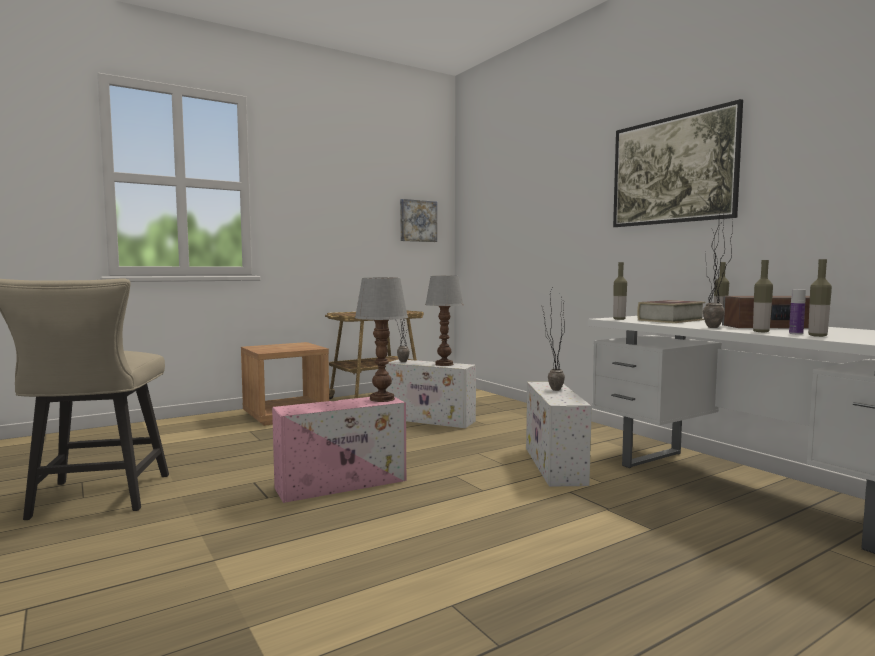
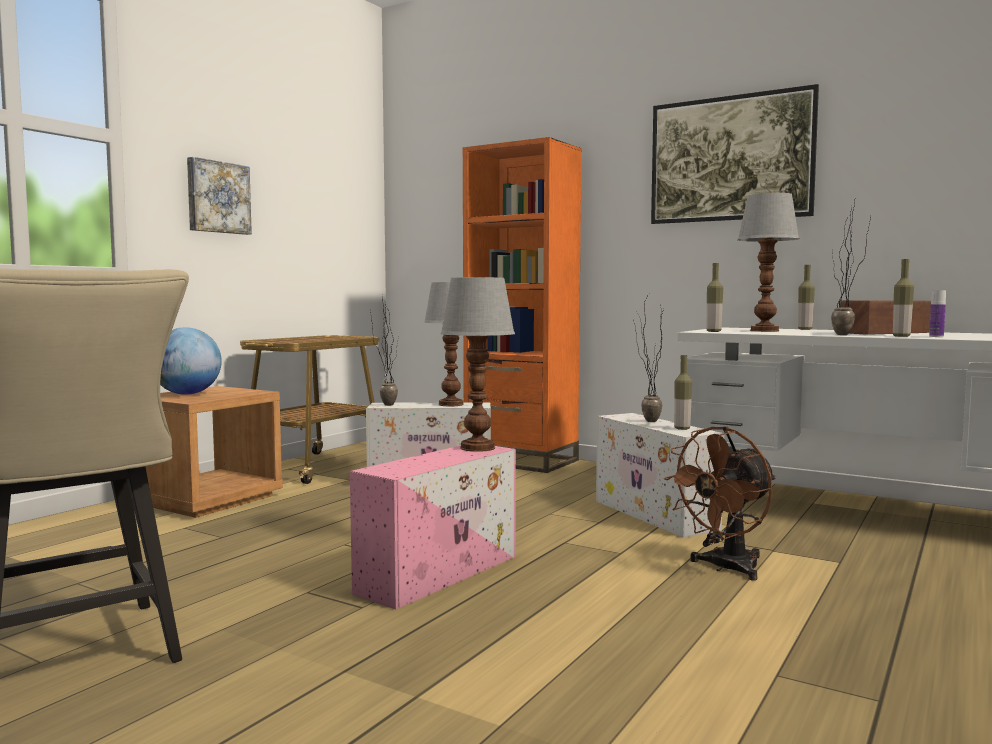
camera: 25 degrees left, 0 degrees up
(274, 347) = (187, 394): none -> globe
(417, 221) = (343, 208): picture -> picture (217, 197)
(518, 410) = (521, 461): none -> orange bookcase
(544, 516) = (725, 568): none -> brown fan
(671, 320) = (765, 331): book -> table lamp
(817, 336) = (962, 337): bottle -> bottle (682, 428)

